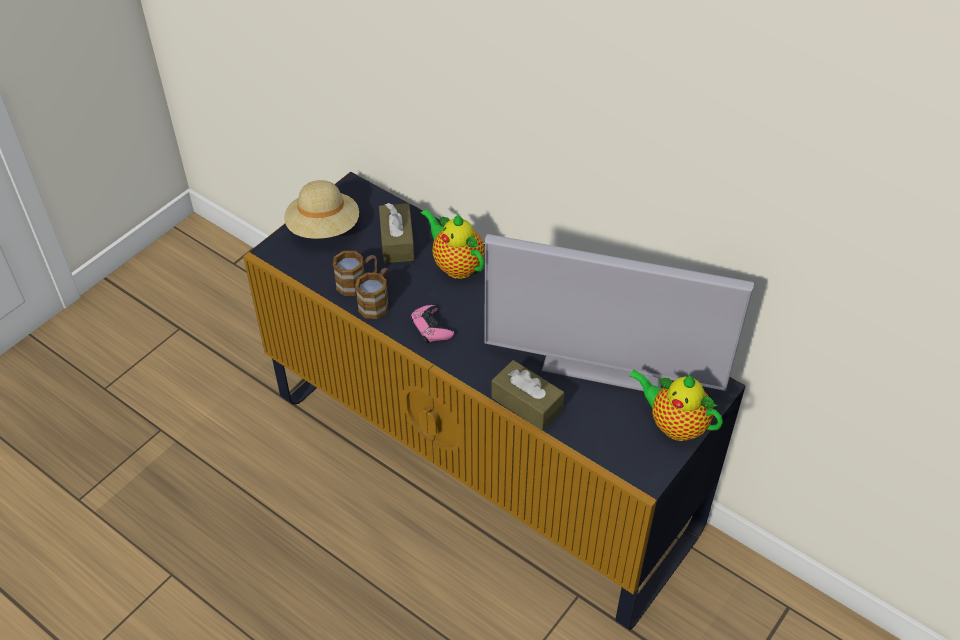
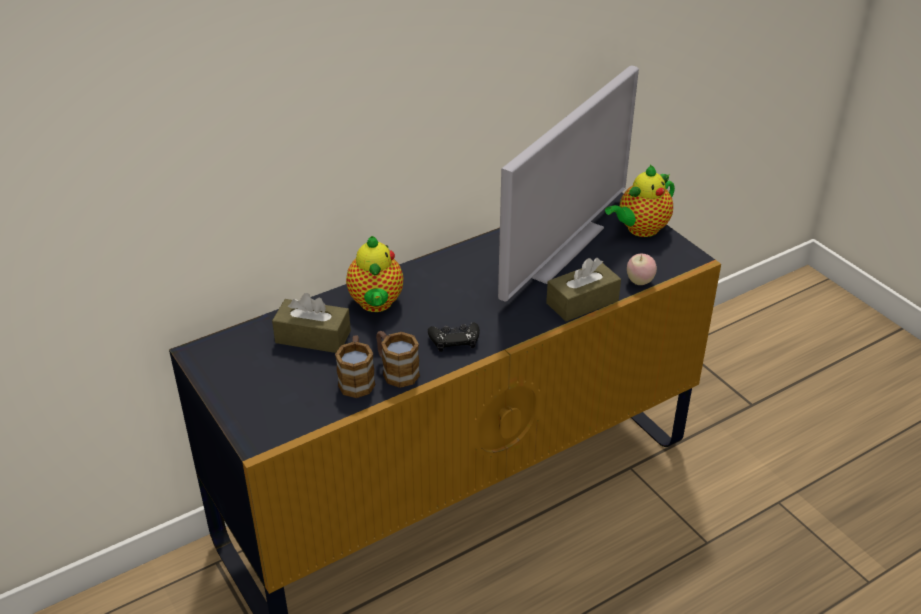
camera: 70 degrees left, 10 degrees down
(324, 228) = (250, 388): beige hat -> none
(431, 328) = (454, 340): pink game controller -> black game controller
(456, 265) = (376, 304): teapot -> teapot turned 75 degrees counterclockwise
(582, 441) = (639, 281): none -> apple

